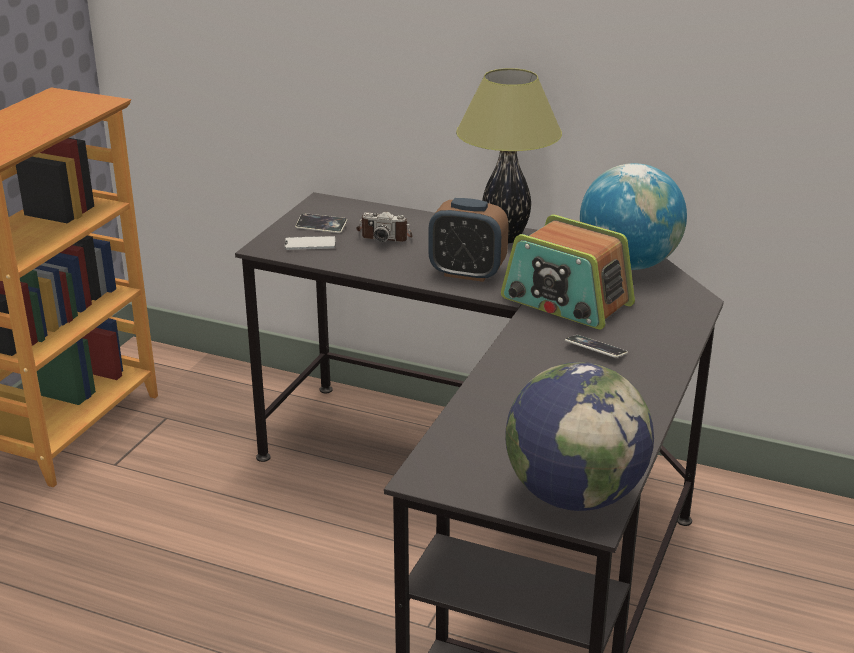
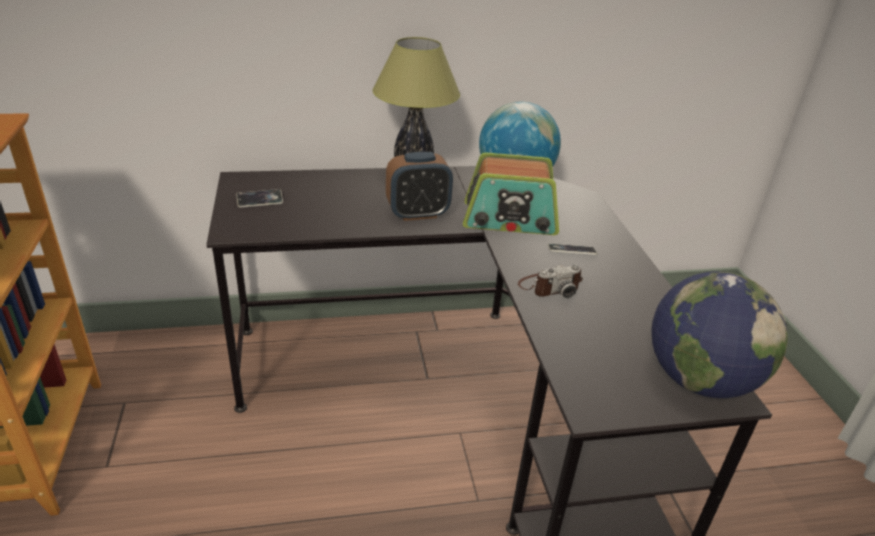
camera: 35 degrees left, 5 degrees up
(310, 244) = (267, 219): phone -> none
(385, 236) = (321, 197): camera -> camera (549, 287)

